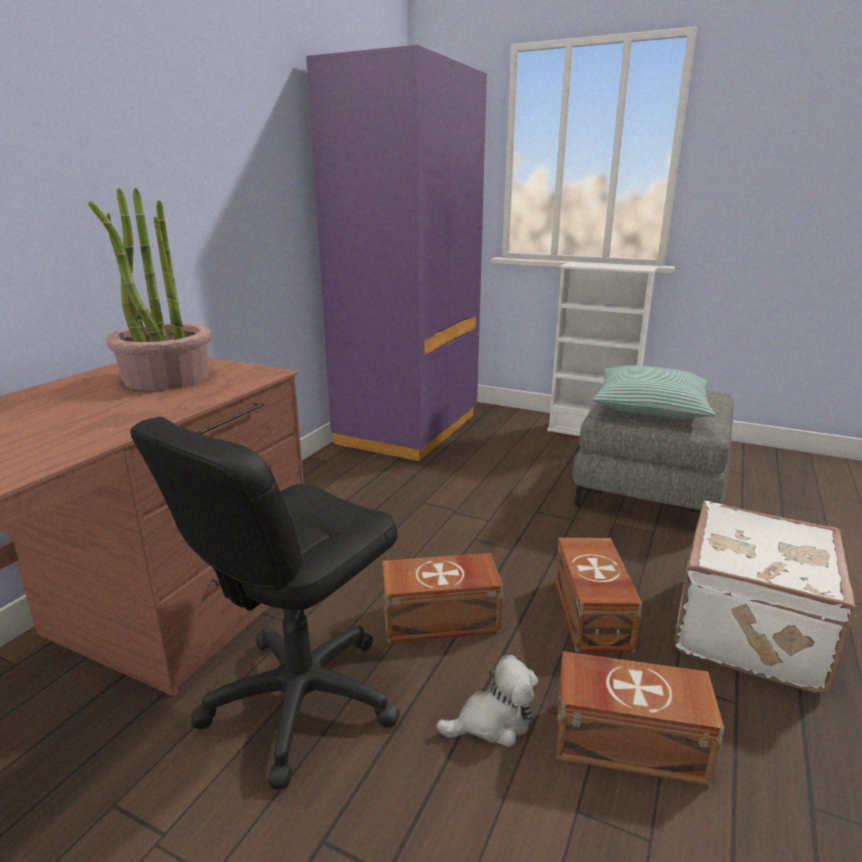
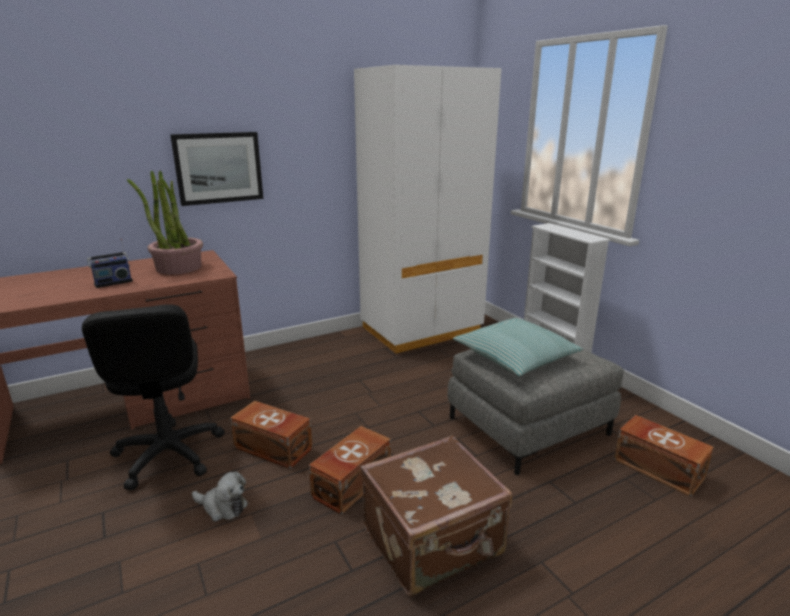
camera: 35 degrees right, 0 degrees up
(91, 419) = (113, 282): none -> radio
(152, 202) = (218, 168): none -> picture
(300, 699) = (168, 454): black office chair -> black office chair turned 90 degrees counterclockwise
(408, 429) = (421, 330): purple wardrobe -> white wardrobe
(626, 739) = (266, 550): brown storage box -> brown storage box (657, 467)
(752, 630) = (434, 542): white suitcase -> brown suitcase

